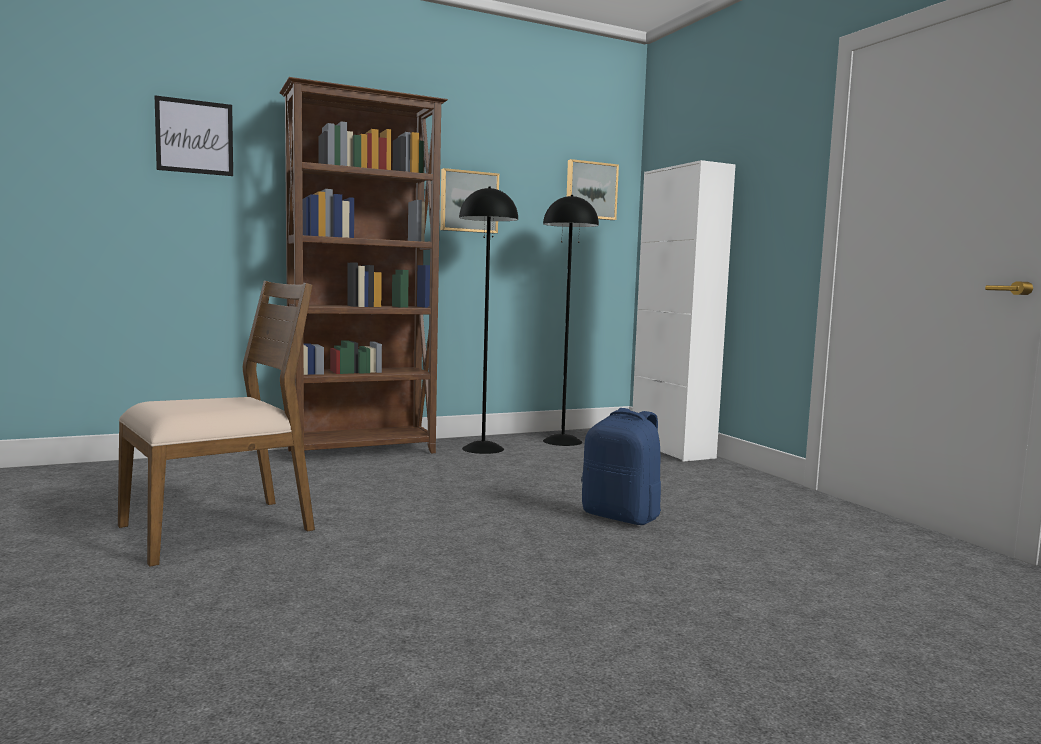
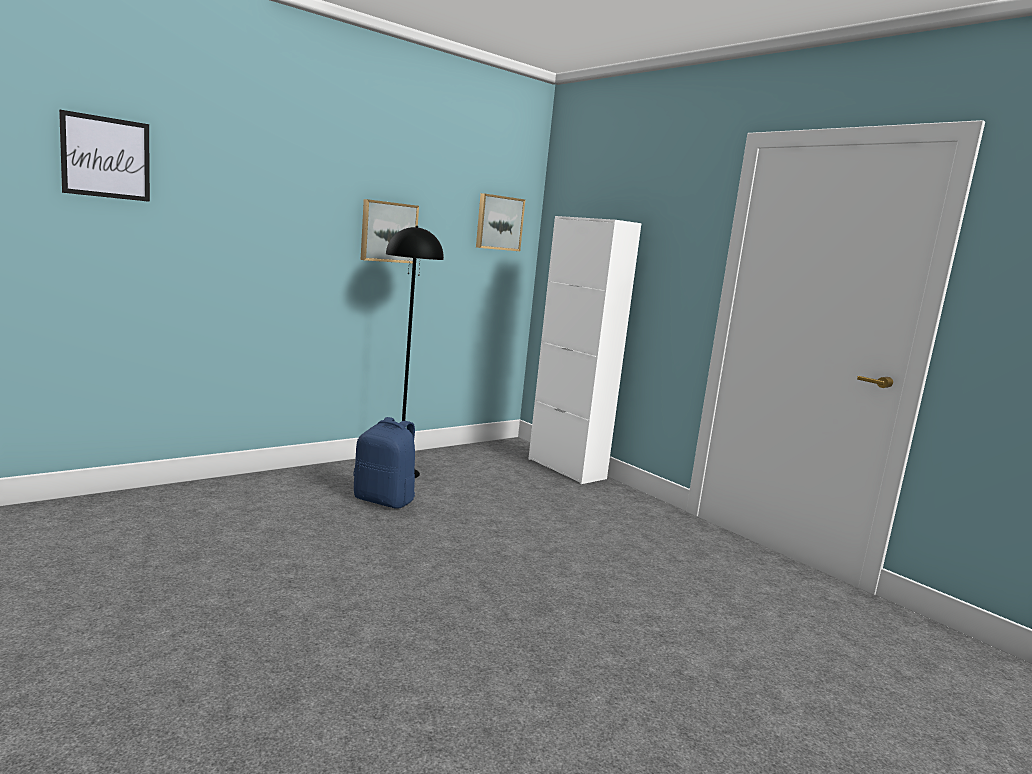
camera: 15 degrees left, 5 degrees up
(219, 528) = (184, 602): brown chair -> none
(363, 452) = (285, 481): brown bookcase -> none
(562, 441) = (468, 460): black floor lamp -> none
(622, 516) = (556, 559): blue backpack -> blue backpack (385, 500)

